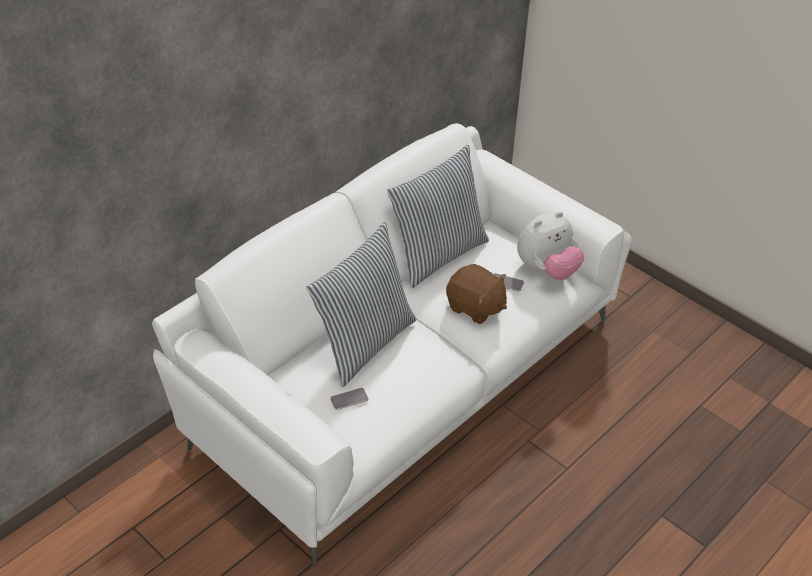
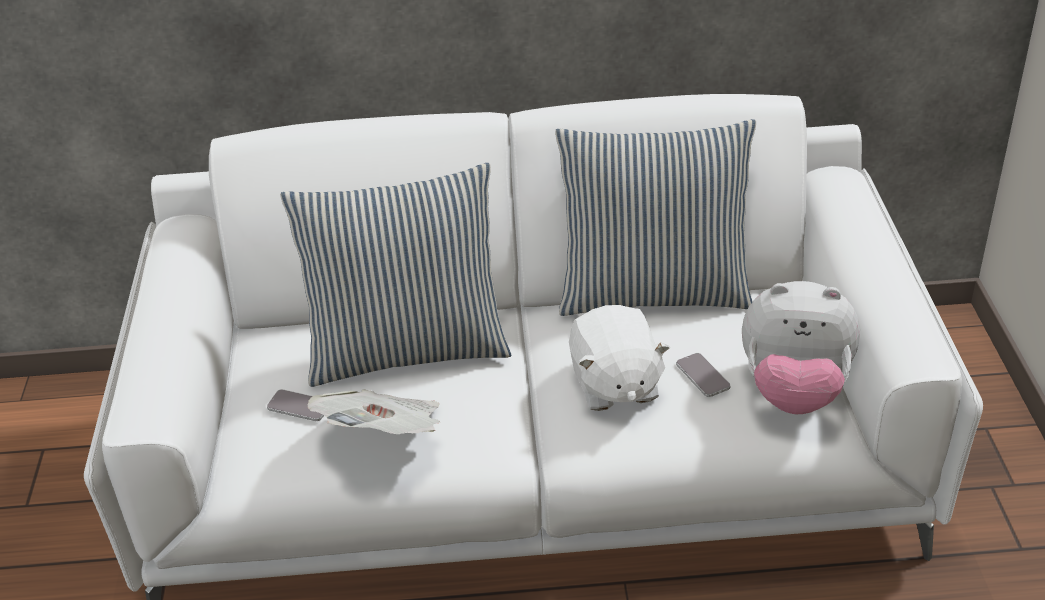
camera: 45 degrees right, 5 degrees down
(407, 388) = (384, 436): none -> newspaper
(475, 307) = (614, 385): brown plush toy -> white plush toy

